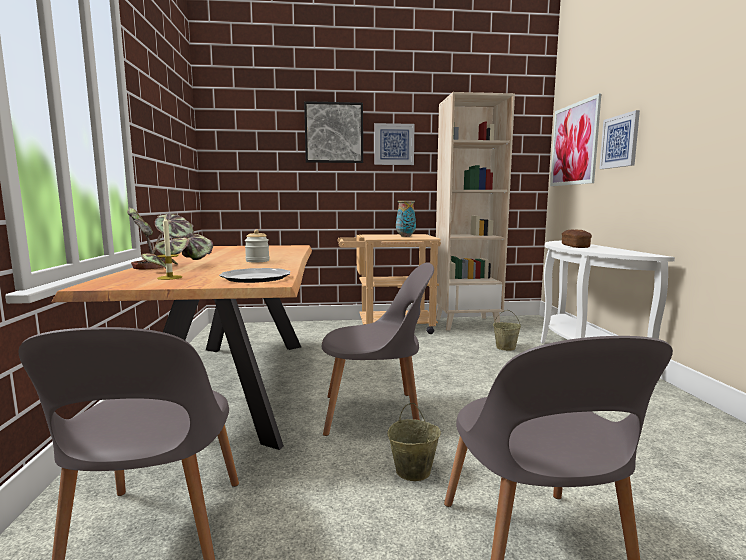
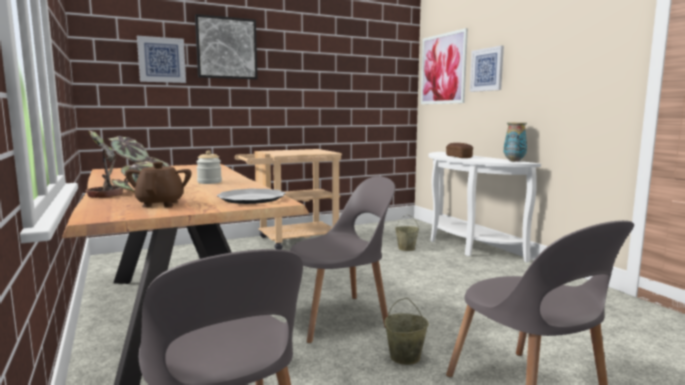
camera: 20 degrees left, 0 degrees up
(169, 277) = (160, 204): candle -> brown teapot
(394, 144) = (286, 62): picture -> picture (161, 60)
(405, 236) = (306, 152): vase -> vase (514, 161)
(467, 323) = (359, 230): beige bookcase -> none

